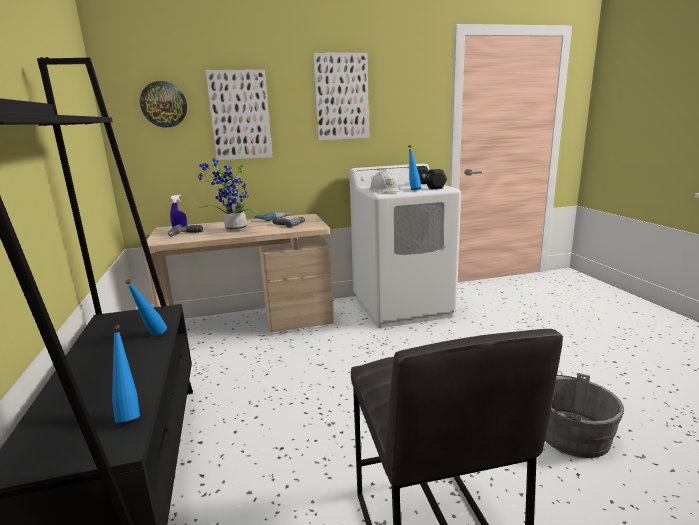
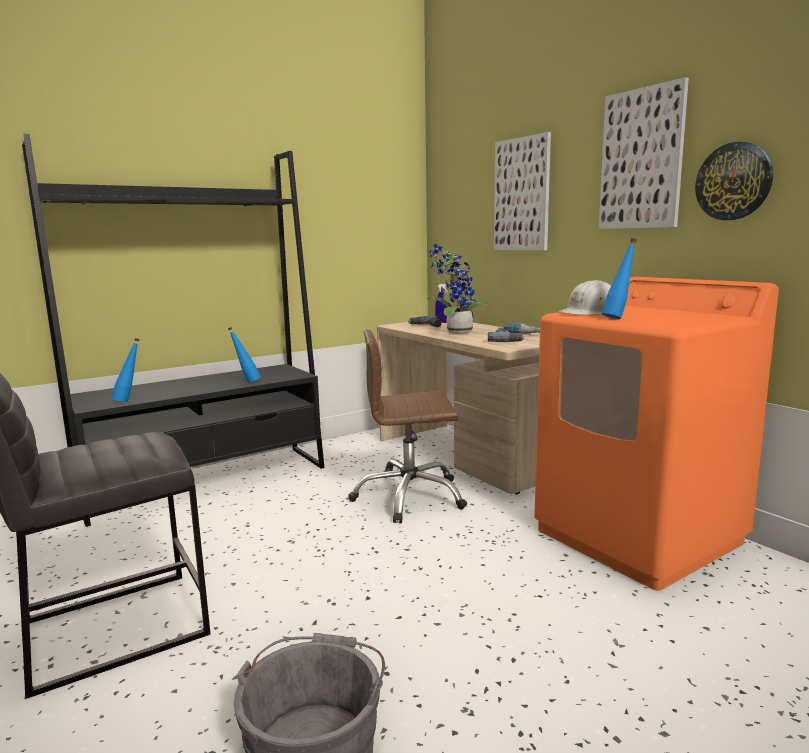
camera: 70 degrees right, 5 degrees down
(164, 104) = (464, 185): wall clock -> wall clock (733, 181)
(297, 359) = (409, 497): none -> brown office chair
(402, 306) = (639, 536): white washing machine -> orange washing machine
(427, 186) = (673, 319): black dumbbell -> none

